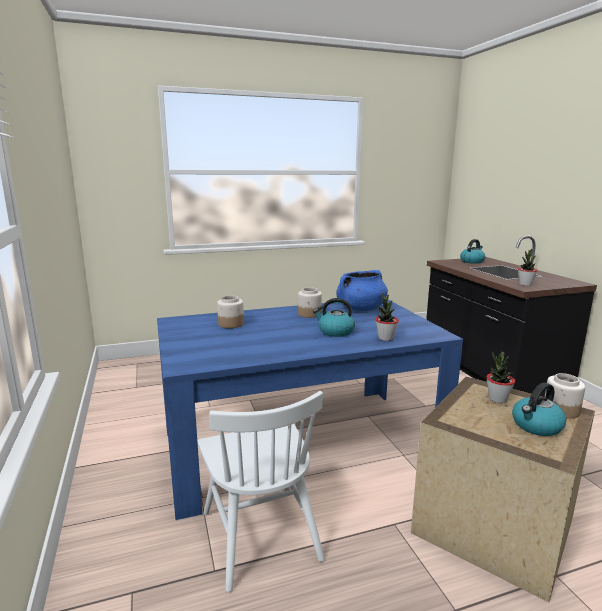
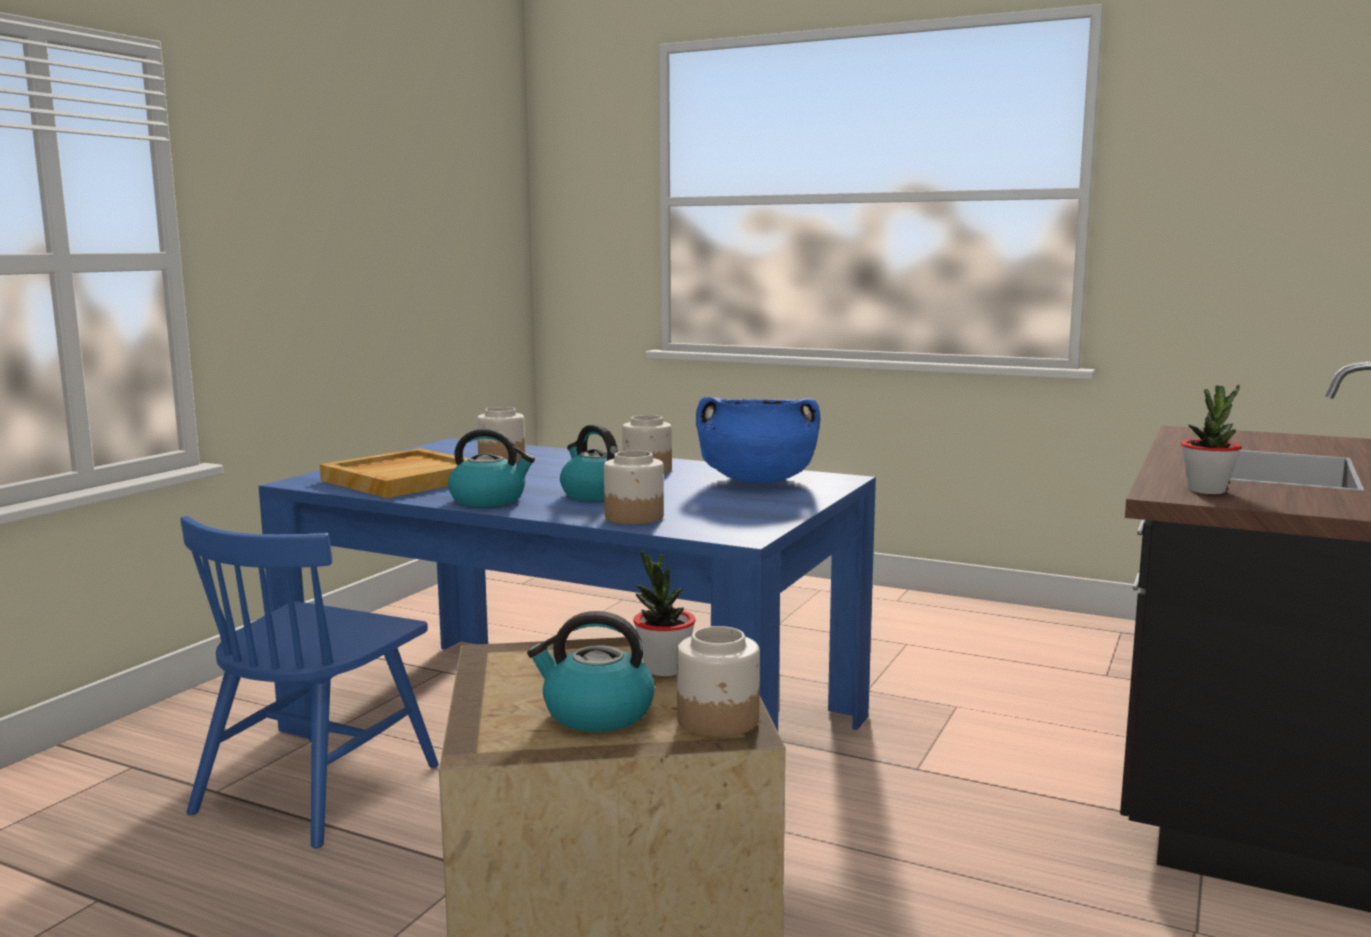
camera: 45 degrees right, 5 degrees down
(228, 348) = (405, 479): none -> beige tray
(260, 534) = (317, 788): white chair -> blue chair
(385, 338) = (635, 517): potted plant -> jar
(472, 261) = (1288, 441): kettle -> kettle (489, 500)

